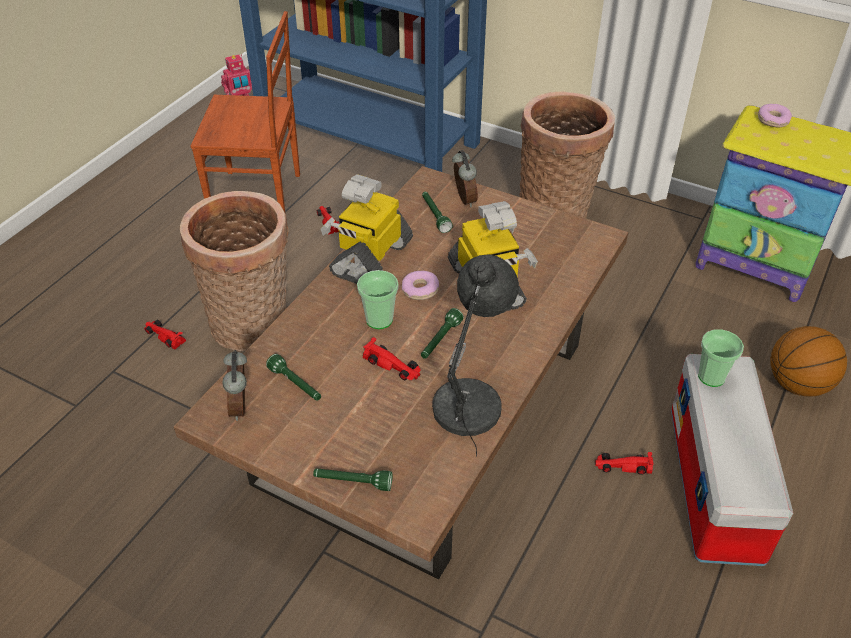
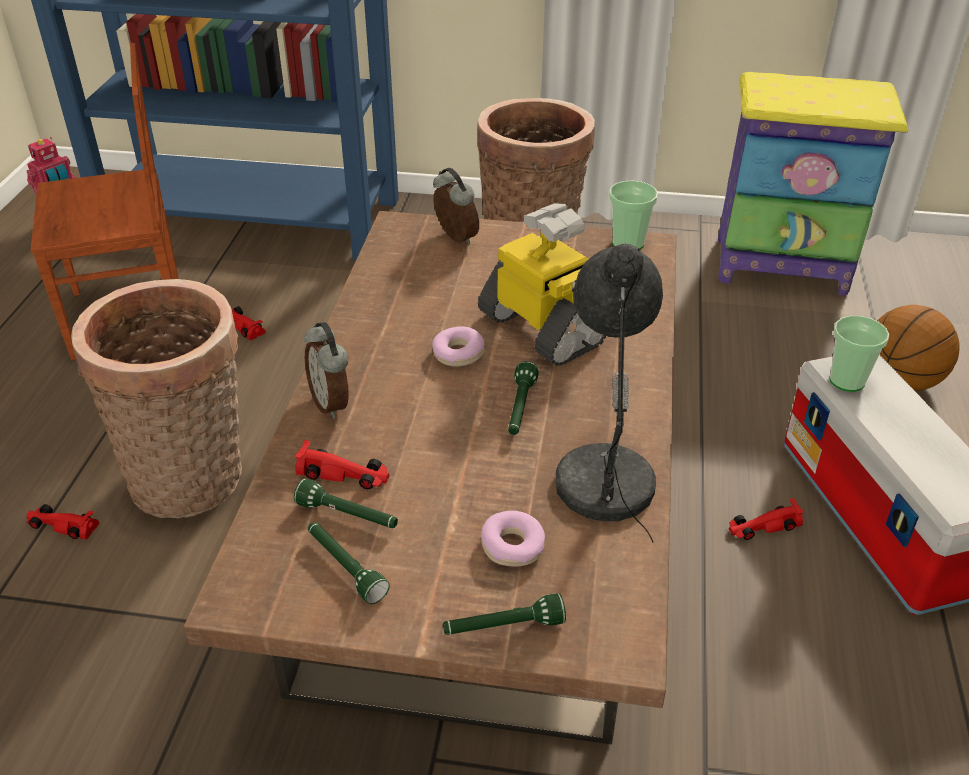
camera: 20 degrees left, 5 degrees down
(242, 406) = (281, 568): alarm clock -> alarm clock (332, 403)
(370, 258) = (369, 330): toy robot -> none
(379, 319) = (423, 402): cup -> cup (628, 243)
(393, 365) = (474, 456): red toy car -> red toy car (344, 474)
(435, 215) = (428, 263): green flashlight -> green flashlight (345, 567)
(773, 120) = (782, 82): donut -> donut (512, 546)

